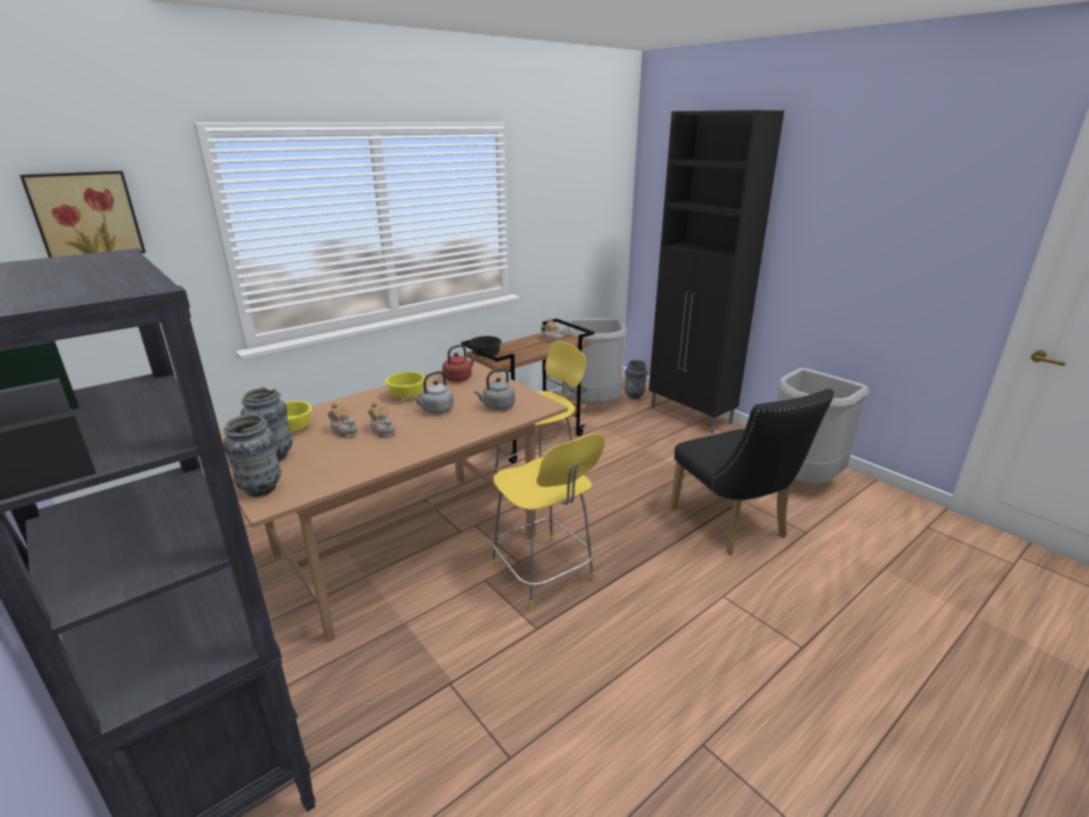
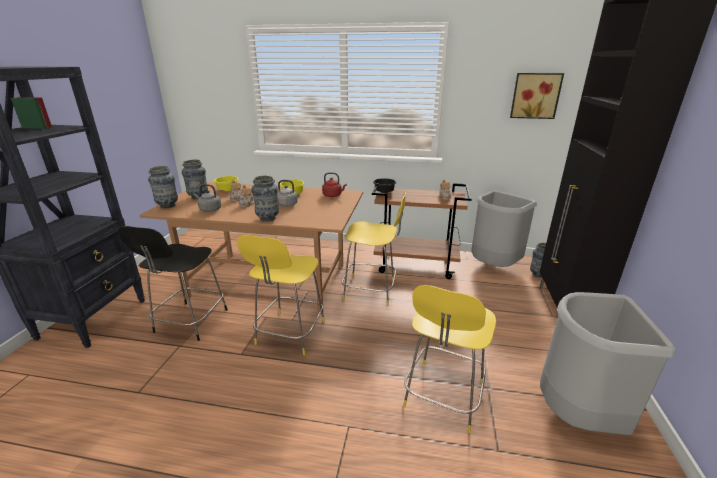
camera: 50 degrees right, 0 degrees up
(86, 215) = (200, 70): picture -> picture (535, 95)
(404, 655) = (190, 322): none -> black stool
(463, 433) = (268, 218): none -> vase
(497, 406) = (312, 214): grey kettle -> grey kettle (209, 209)
(733, 527) = (443, 397): black chair -> yellow stool

